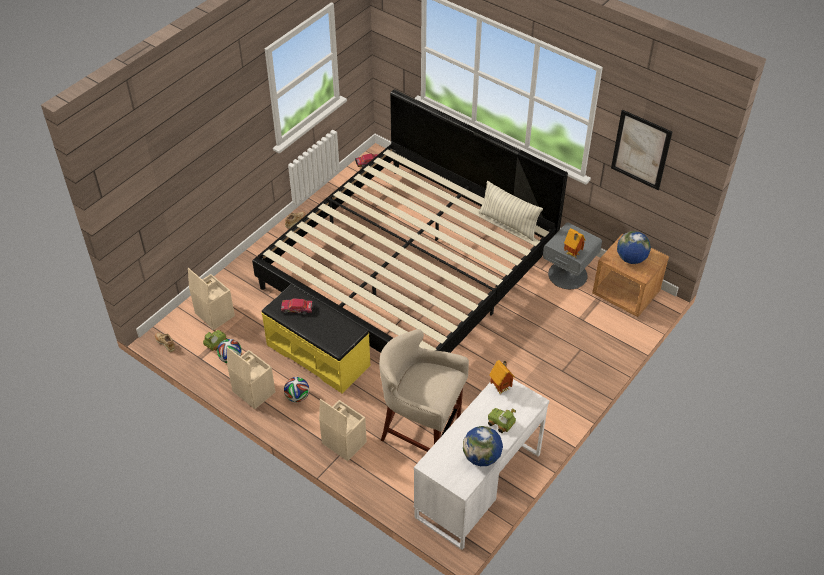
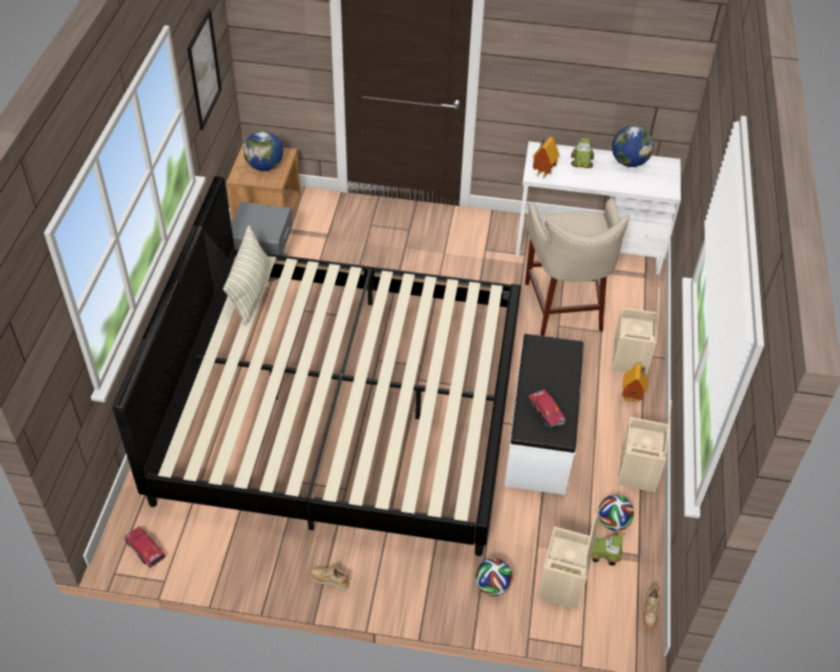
camera: 120 degrees left, 0 degrees up
(297, 397) = (610, 426): football -> football (492, 586)
(318, 354) = (539, 435): yellow bench -> white bench
(572, 254) = (281, 215): toy house -> toy house (632, 398)

